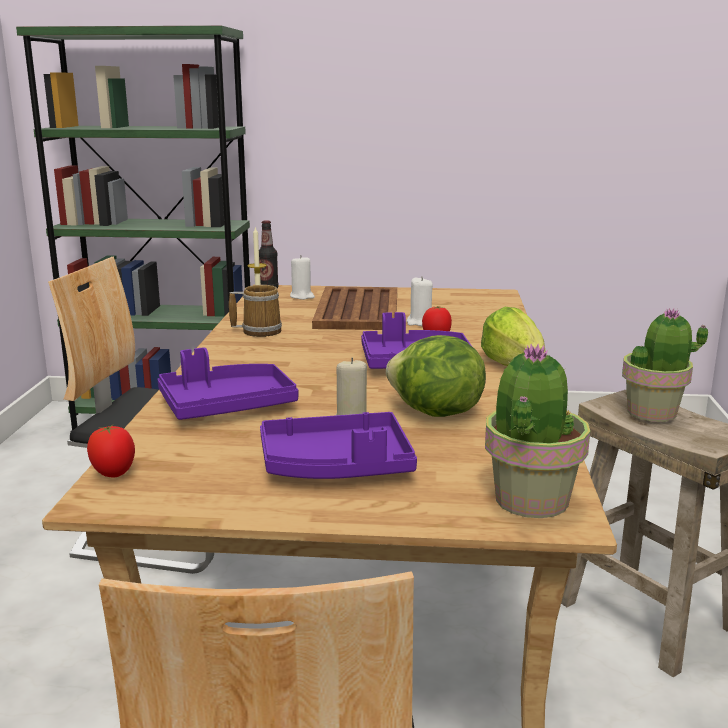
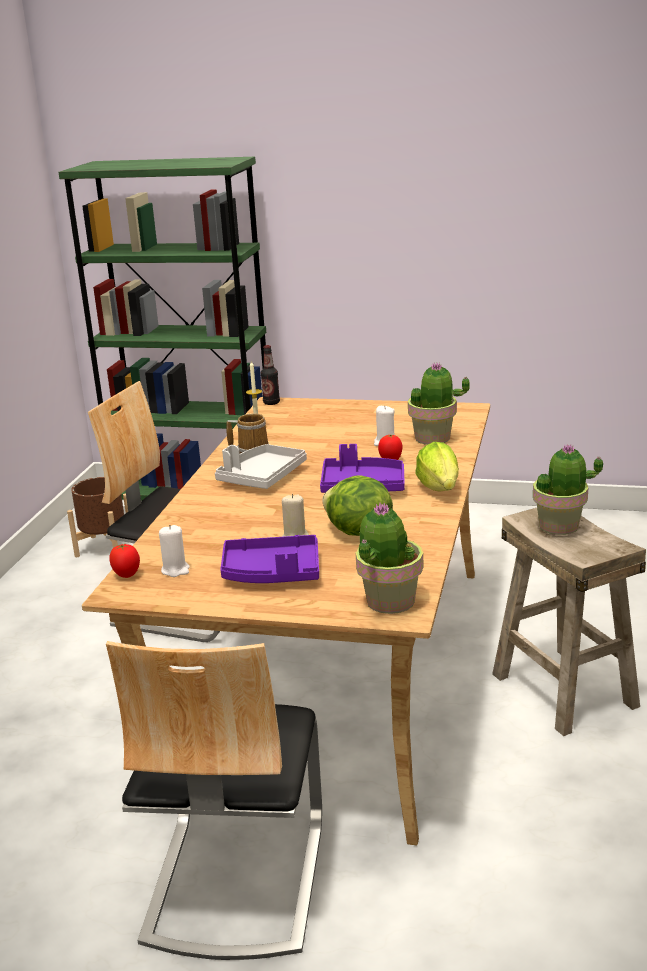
camera: 10 degrees right, 5 degrees up
(60, 465) = (104, 547): none -> brown planter
(226, 406) = (210, 523): purple tray -> none
(281, 356) = (262, 477): none -> grey tray
(302, 296) = (297, 412): white candle -> white candle (175, 570)
(358, 310) = (339, 427): brown tray -> none
(474, 318) = (433, 438): none -> potted plant

